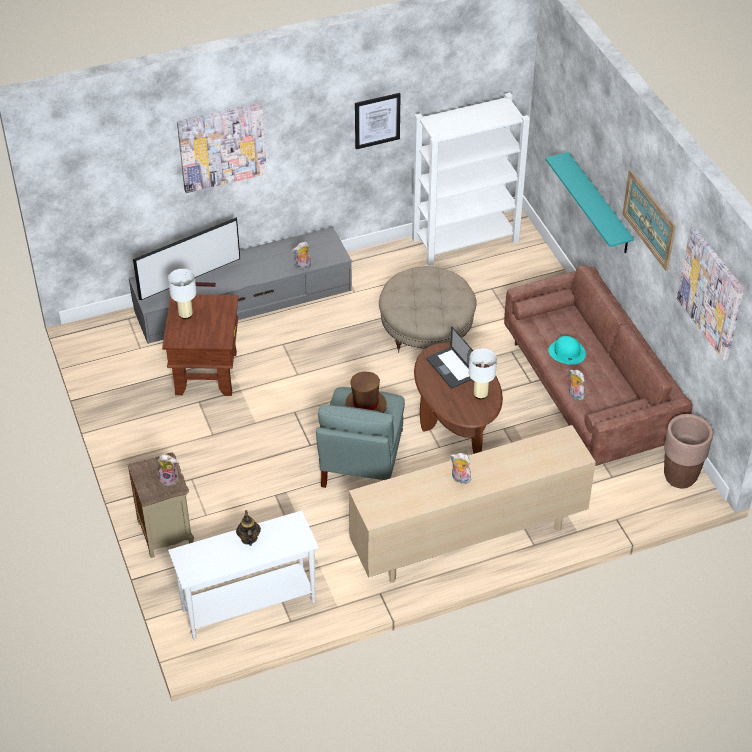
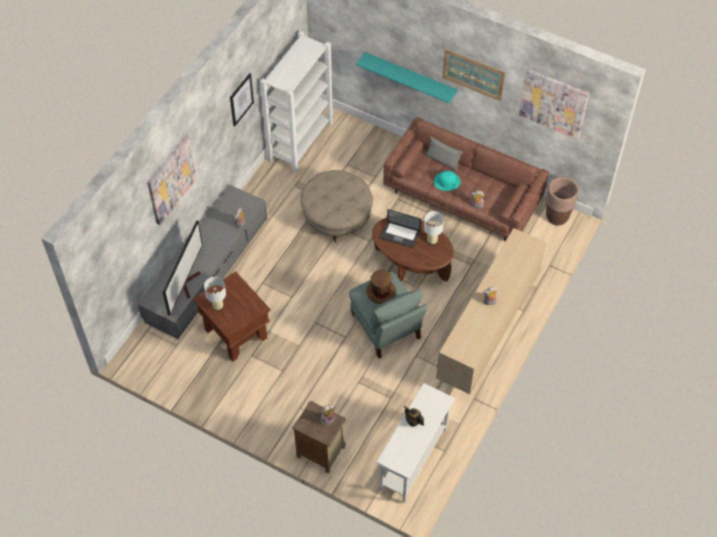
camera: 40 degrees left, 10 degrees up
(585, 330) = (443, 161): none -> grey pillow

